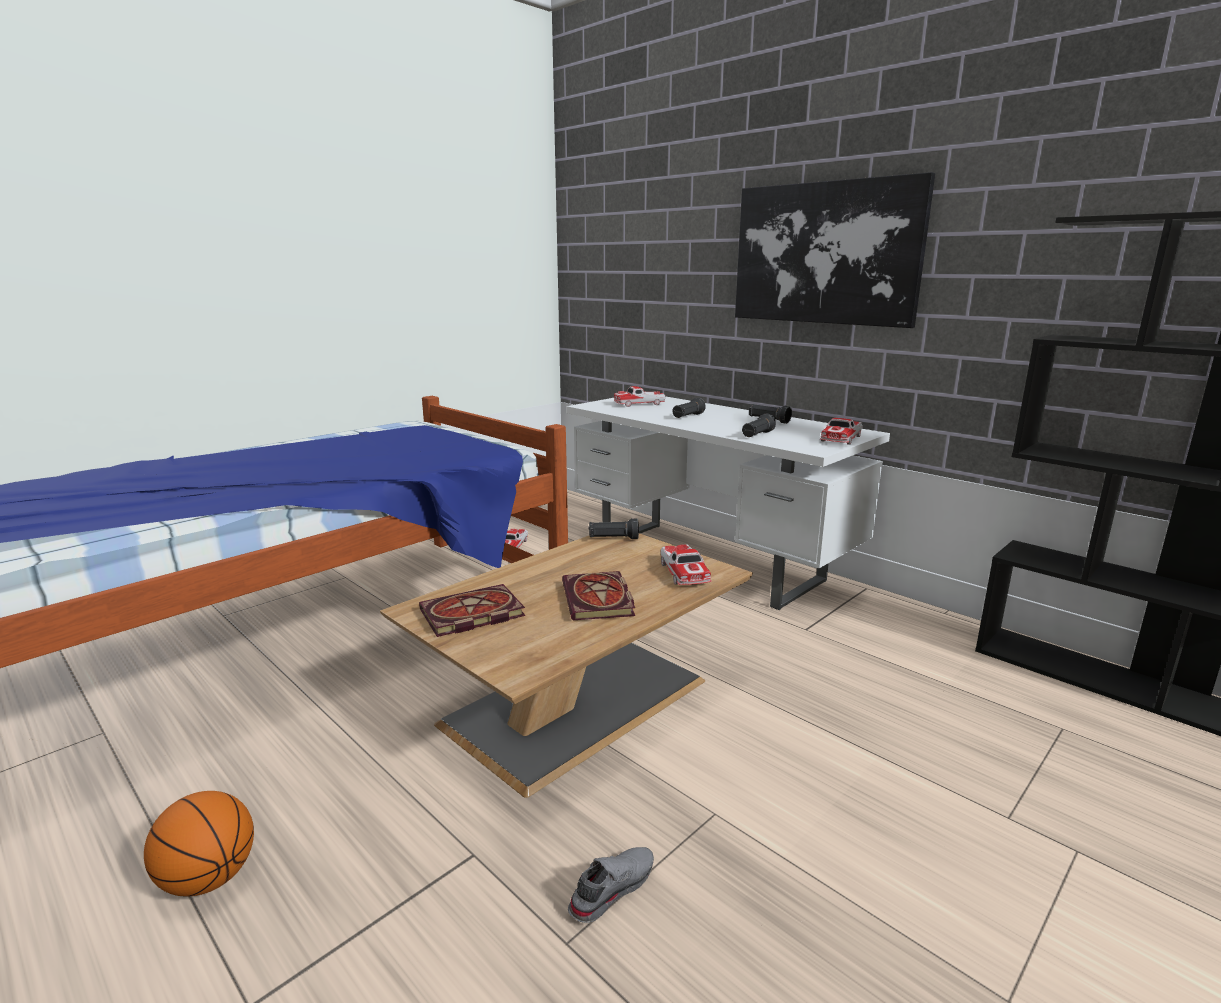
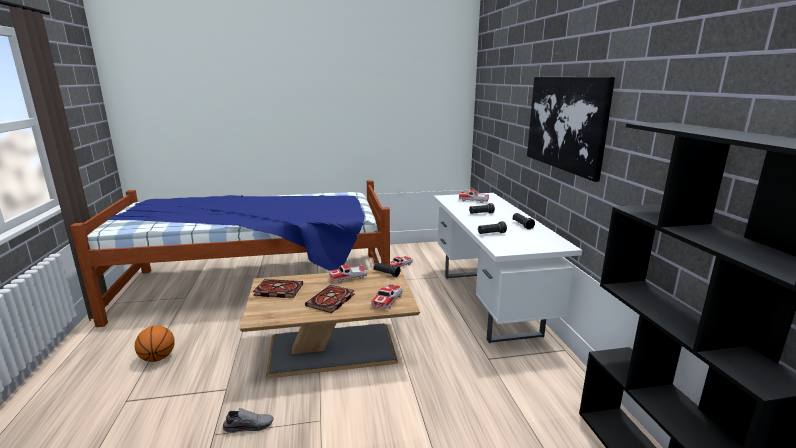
camera: 35 degrees right, 0 degrees up
(841, 439) = (536, 247): toy car -> toy car (348, 277)

